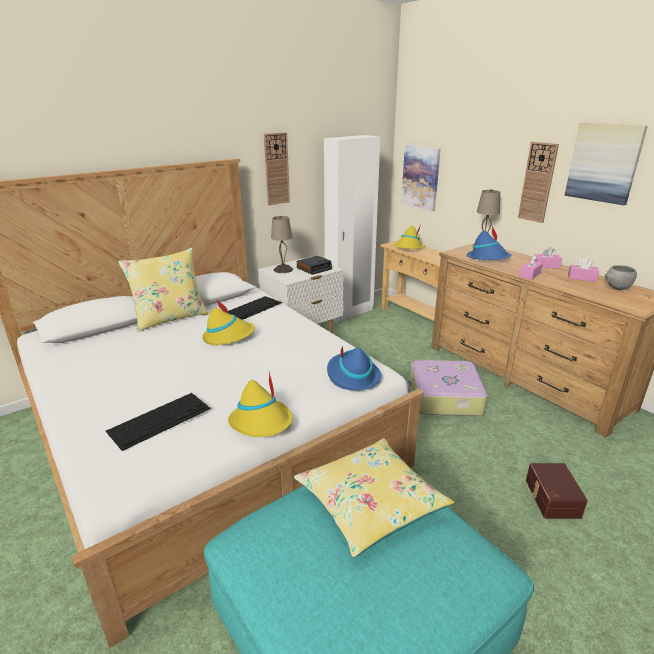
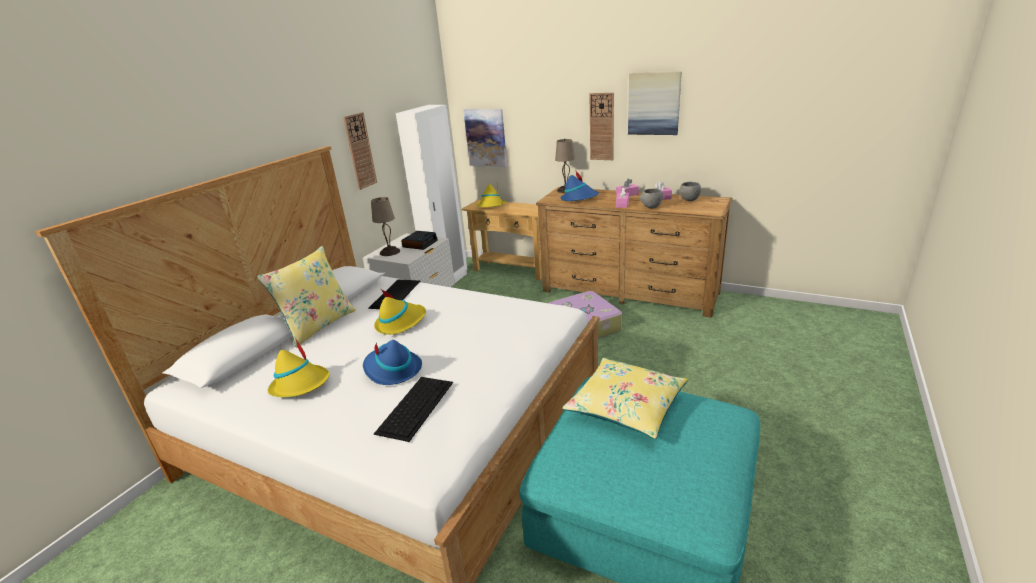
camera: 25 degrees left, 0 degrees up
(262, 422) = (507, 377): yellow hat -> yellow hat (301, 385)
(352, 376) = (544, 320): blue hat -> blue hat (392, 369)
(551, 498) = (705, 371): brown storage box -> none
(560, 286) = (651, 207): none -> grey bowl

